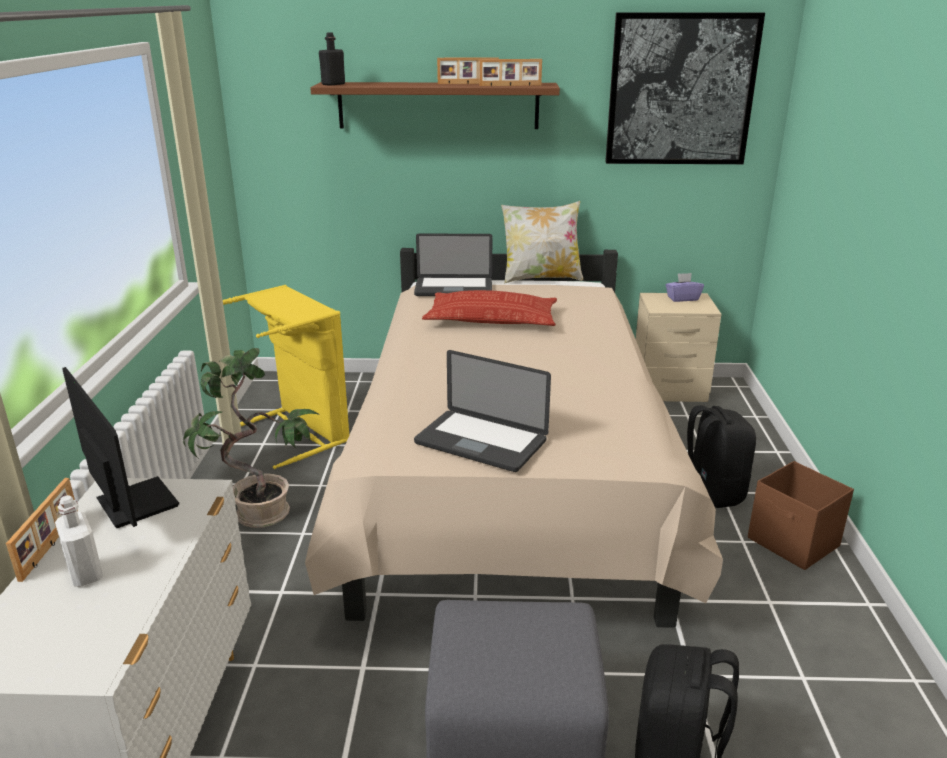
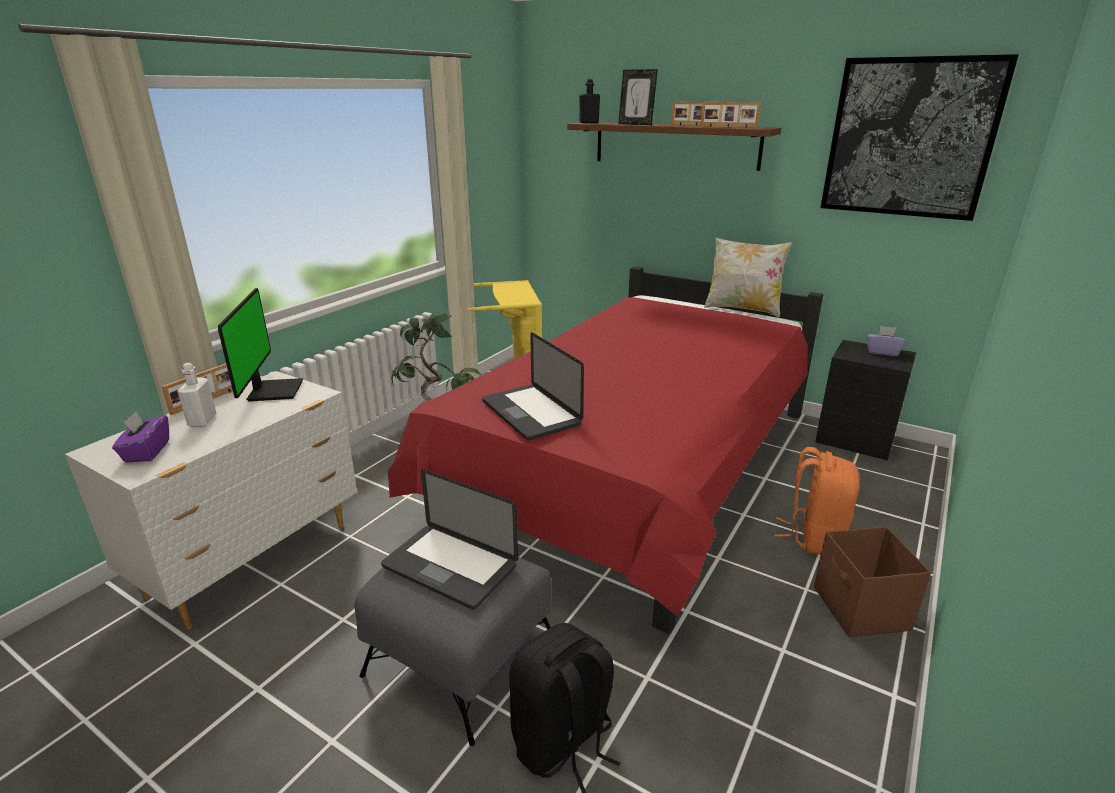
camera: 30 degrees right, 0 degrees up
(61, 640) = (146, 452): none -> purple tissue box
(398, 85) = (636, 124): none -> picture frame
(453, 289) = (653, 304): laptop -> laptop (449, 567)
(492, 319) = (655, 330): pillow -> none
(507, 480) = (635, 471): beige bed -> red bed
(670, 390) = (856, 440): beige nightstand -> black nightstand
(711, 492) = (814, 537): black backpack -> orange backpack

